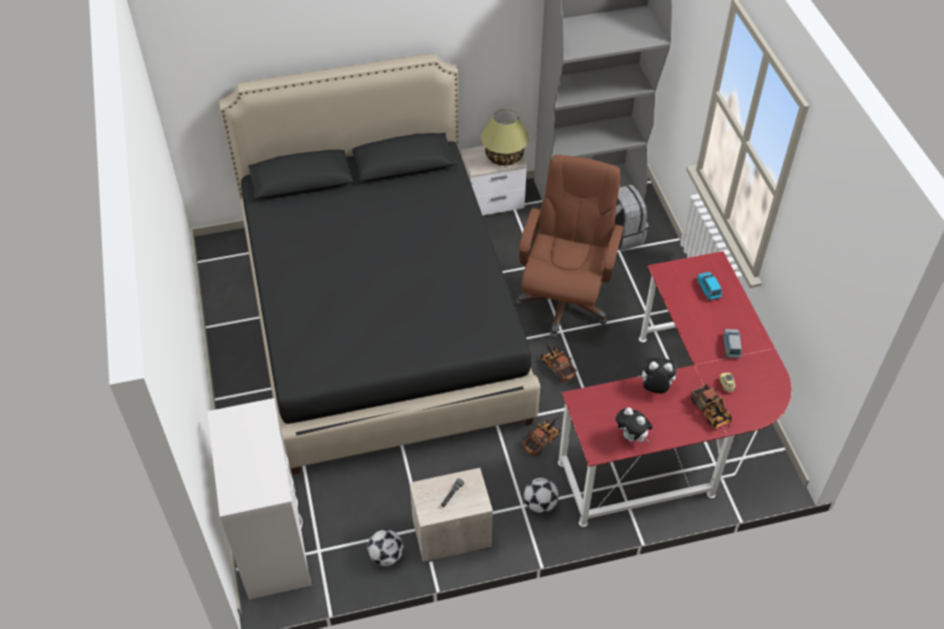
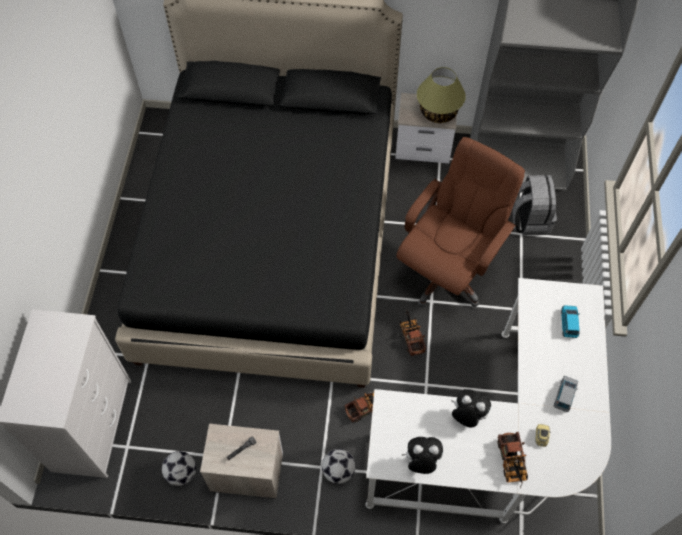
camera: 20 degrees right, 10 degrees up
(632, 437) = (421, 462): plush toy -> plush toy turned 120 degrees clockwise
(674, 432) = (495, 441): red desk -> white desk

